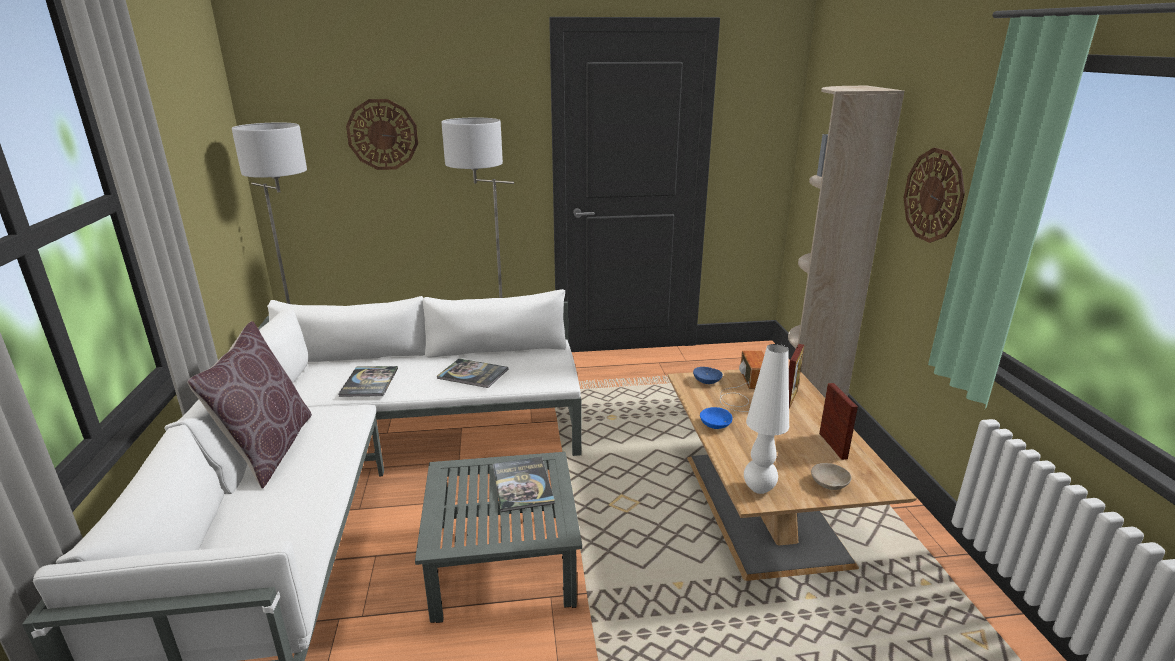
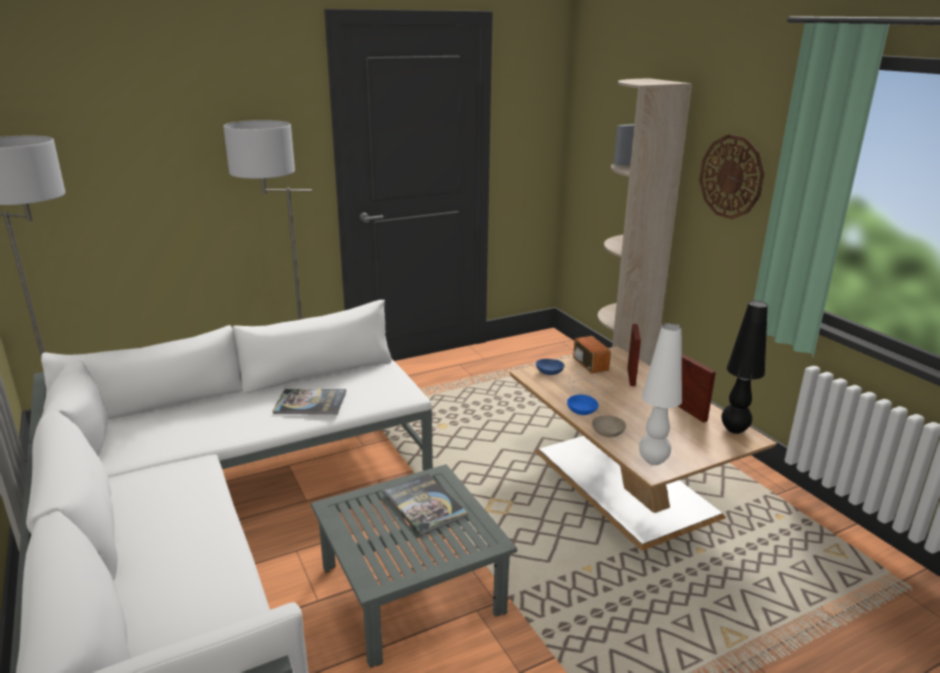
camera: 20 degrees left, 0 degrees up
(269, 449) = (124, 525): brown pillow -> none
(369, 382) = (196, 430): book -> none
(382, 134) = (141, 144): wall clock -> none
(829, 483) = (705, 444): beige bowl -> beige bowl (608, 432)
(873, 475) = (734, 430): none -> black table lamp

